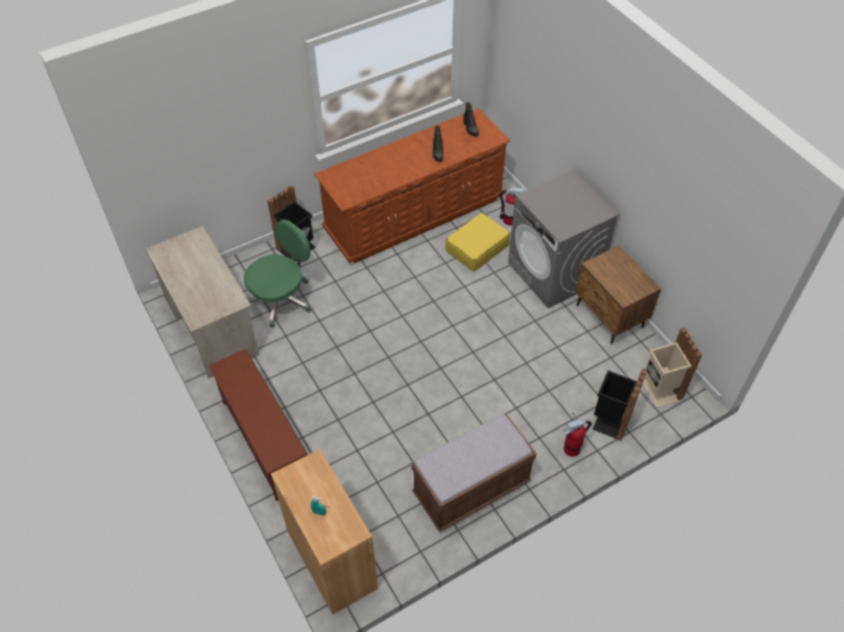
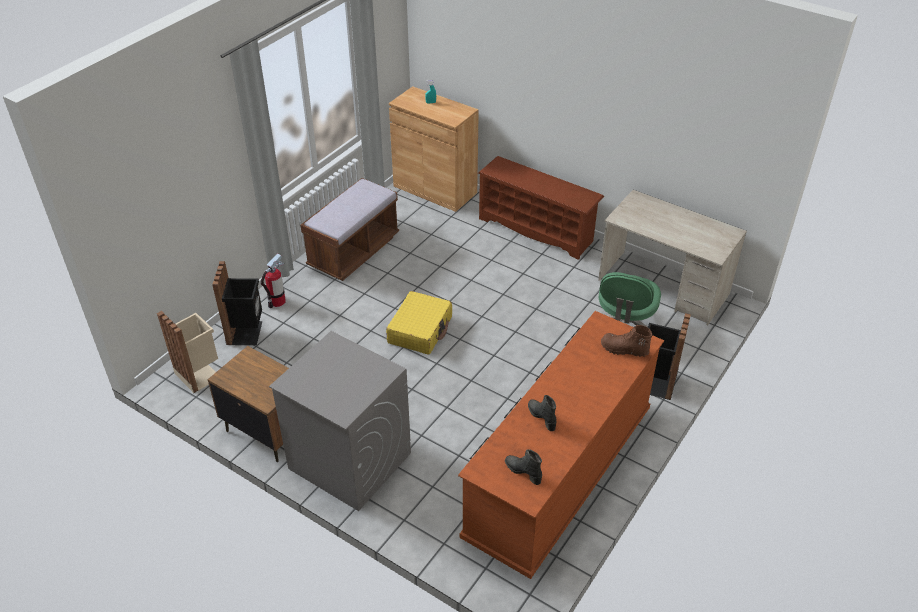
camera: 155 degrees right, 10 degrees down
(347, 176) = (624, 350): none -> brown boot
(476, 248) = (457, 457): yellow suitcase -> yellow suitcase (420, 330)
(509, 220) = (435, 512): fire extinguisher -> none

